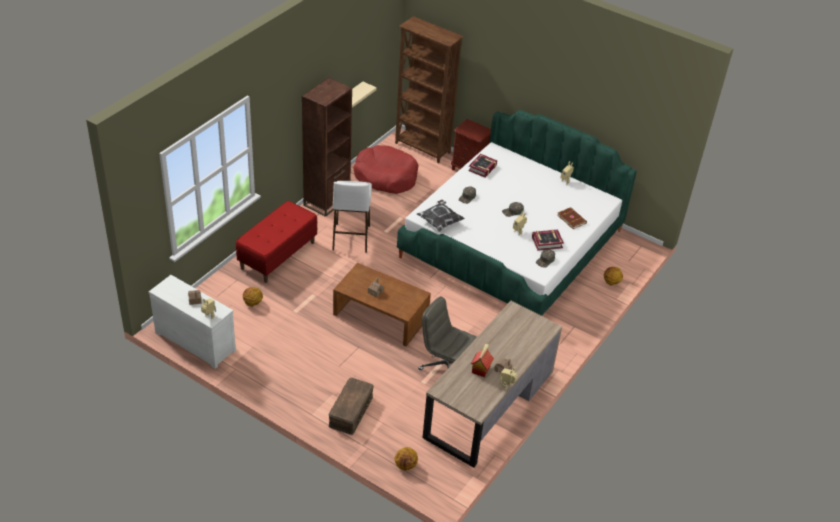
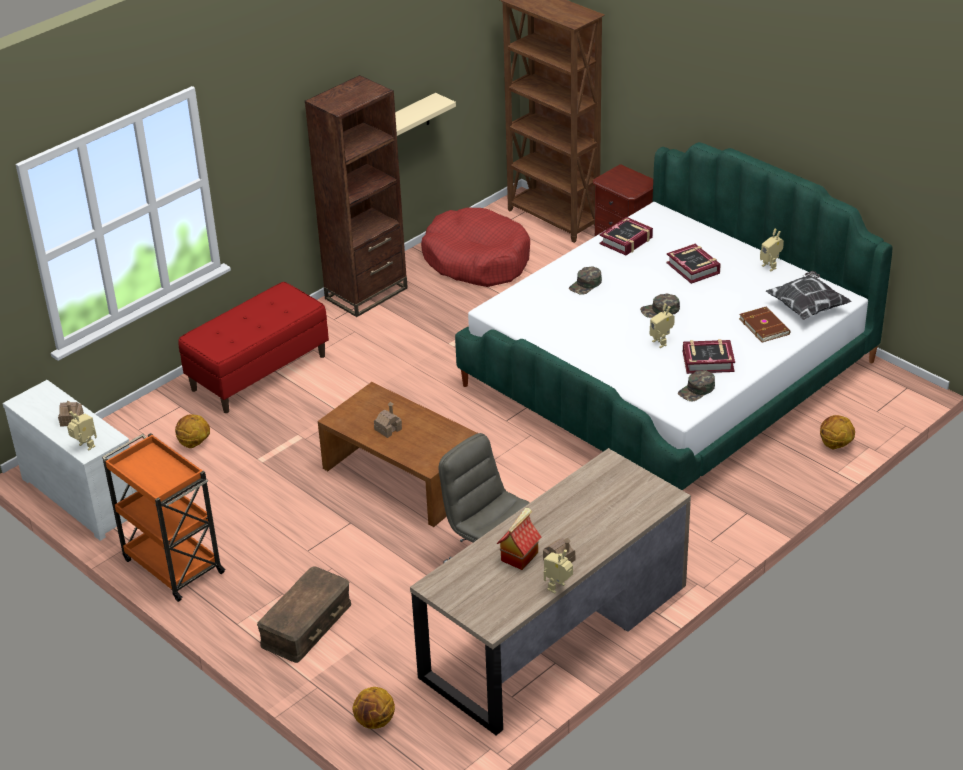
camera: 15 degrees right, 5 degrees down
(262, 380) = (172, 565): none -> orange cart
(351, 238) = (389, 351): white stool -> none
(439, 222) = (525, 321): pillow -> pillow (807, 307)
(524, 184) = (693, 268): none -> book

